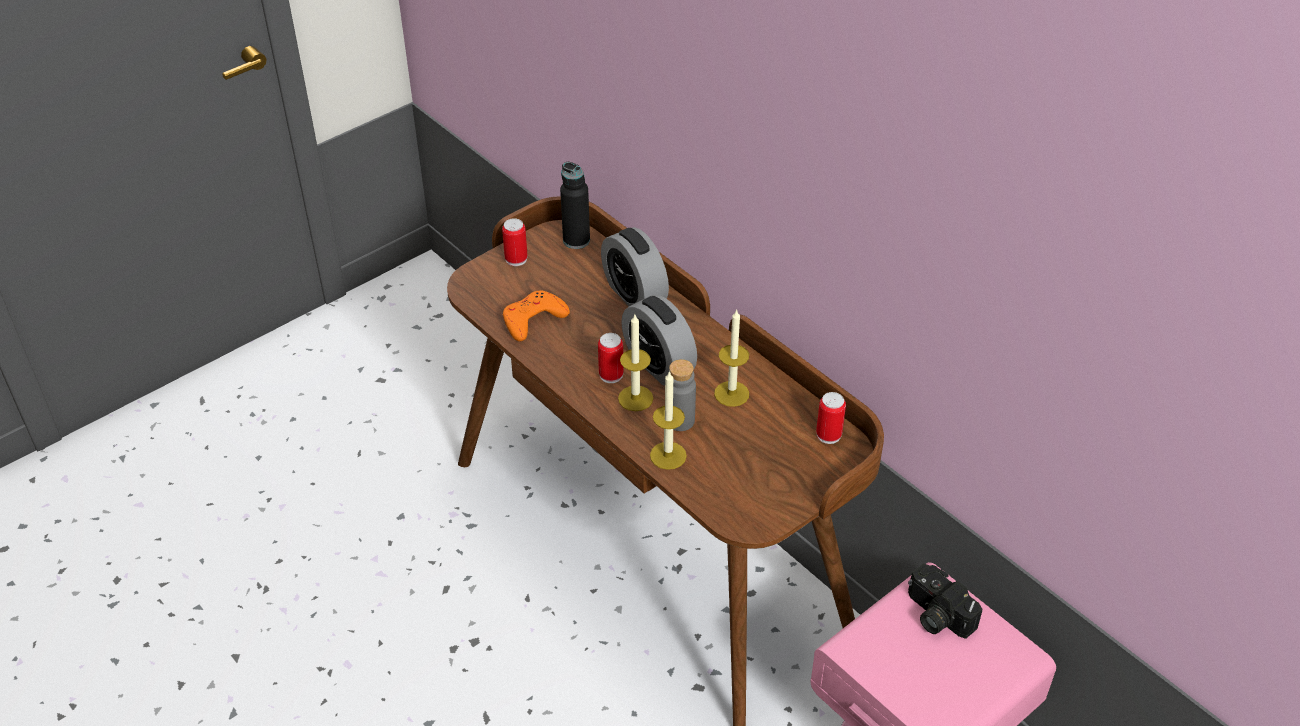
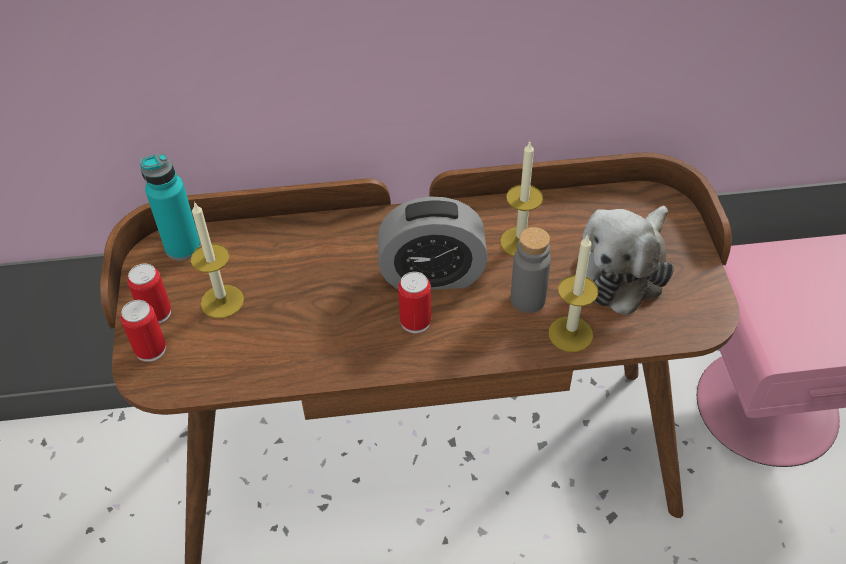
camera: 55 degrees left, 5 degrees up
(533, 319) = (268, 346): orange game controller -> none
(576, 240) = (183, 247): black bottle -> turquoise bottle
(634, 294) = (313, 243): alarm clock -> none
(635, 398) = (467, 319): candle -> candle (222, 301)
(755, 460) = (624, 270): none -> plush toy
(828, 435) = (627, 203): can -> can (150, 349)
(935, 615) = (774, 277): camera -> none

